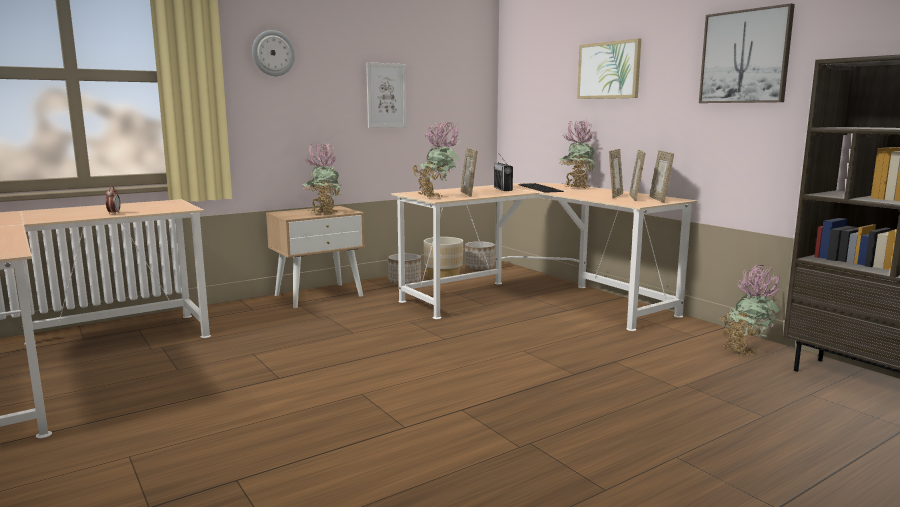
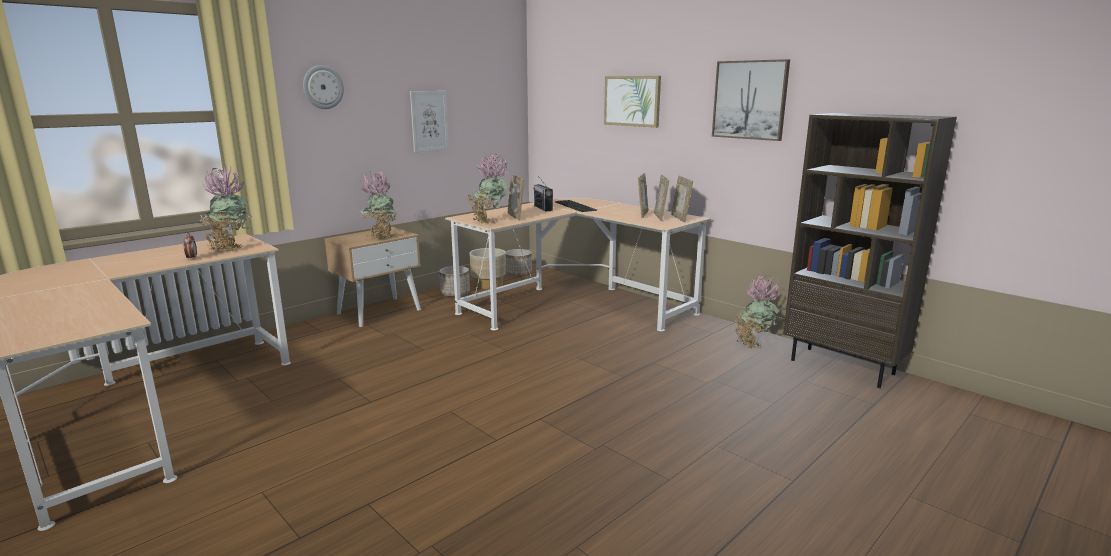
camera: 10 degrees left, 5 degrees up
(576, 187) = (606, 204): potted plant -> potted plant (229, 248)

